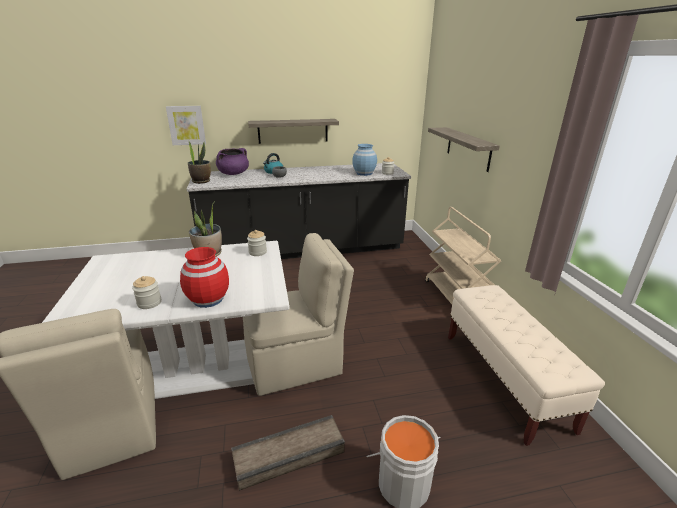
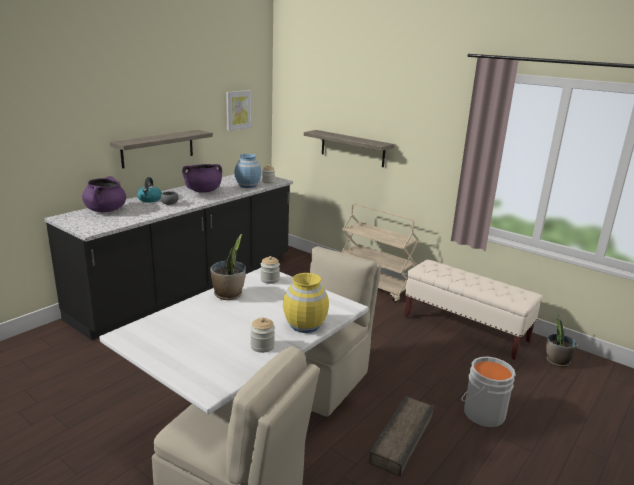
camera: 40 degrees left, 5 degrees down
(186, 125) = (34, 156): picture -> picture (238, 110)
(201, 181) = (85, 226): potted plant -> potted plant (557, 361)
(208, 299) = (304, 325): red vase -> yellow vase
(321, 172) = (203, 191): none -> purple cooking pot

